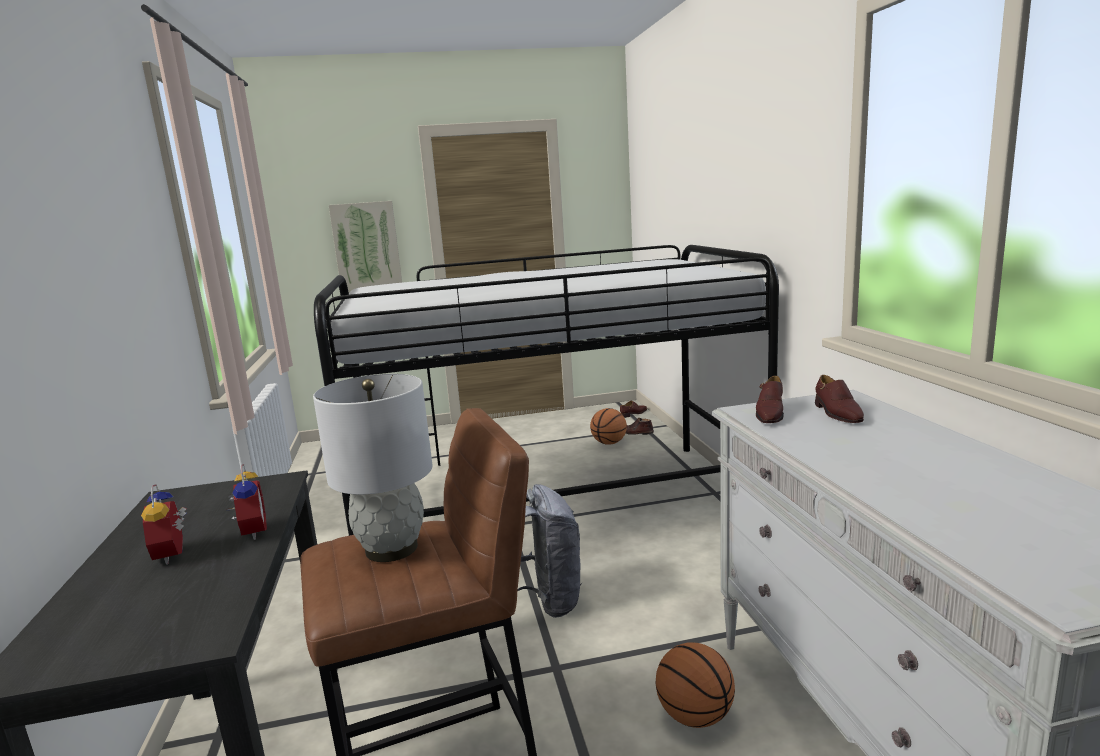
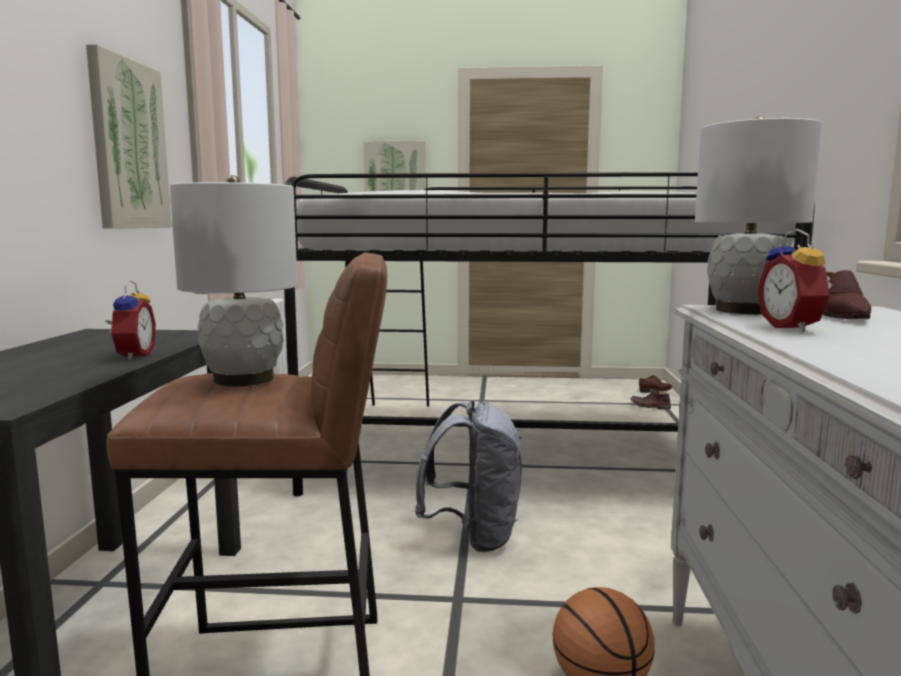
camera: 15 degrees right, 5 degrees down
(142, 286) = (128, 145): none -> picture
(174, 554) = (52, 360): alarm clock -> alarm clock (793, 327)
(609, 443) = (615, 411): basketball -> none
(770, 414) = (745, 310): brown shoe -> white table lamp

